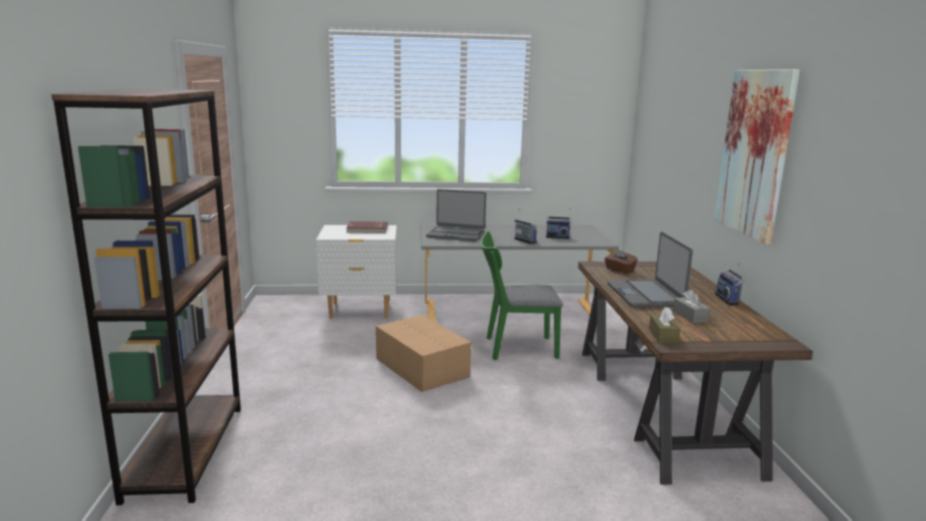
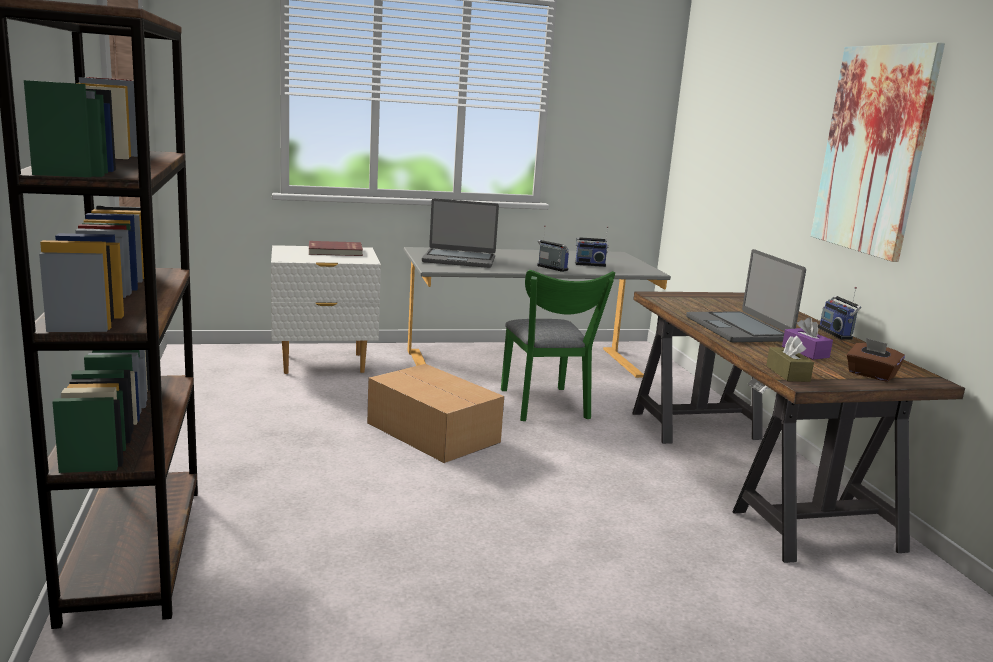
camera: 10 degrees left, 0 degrees up
(515, 348) = (546, 407): green chair -> green chair turned 90 degrees counterclockwise
(619, 270) = (690, 302): brown tissue box -> brown tissue box (871, 375)
(690, 316) = (805, 352): grey tissue box -> purple tissue box

